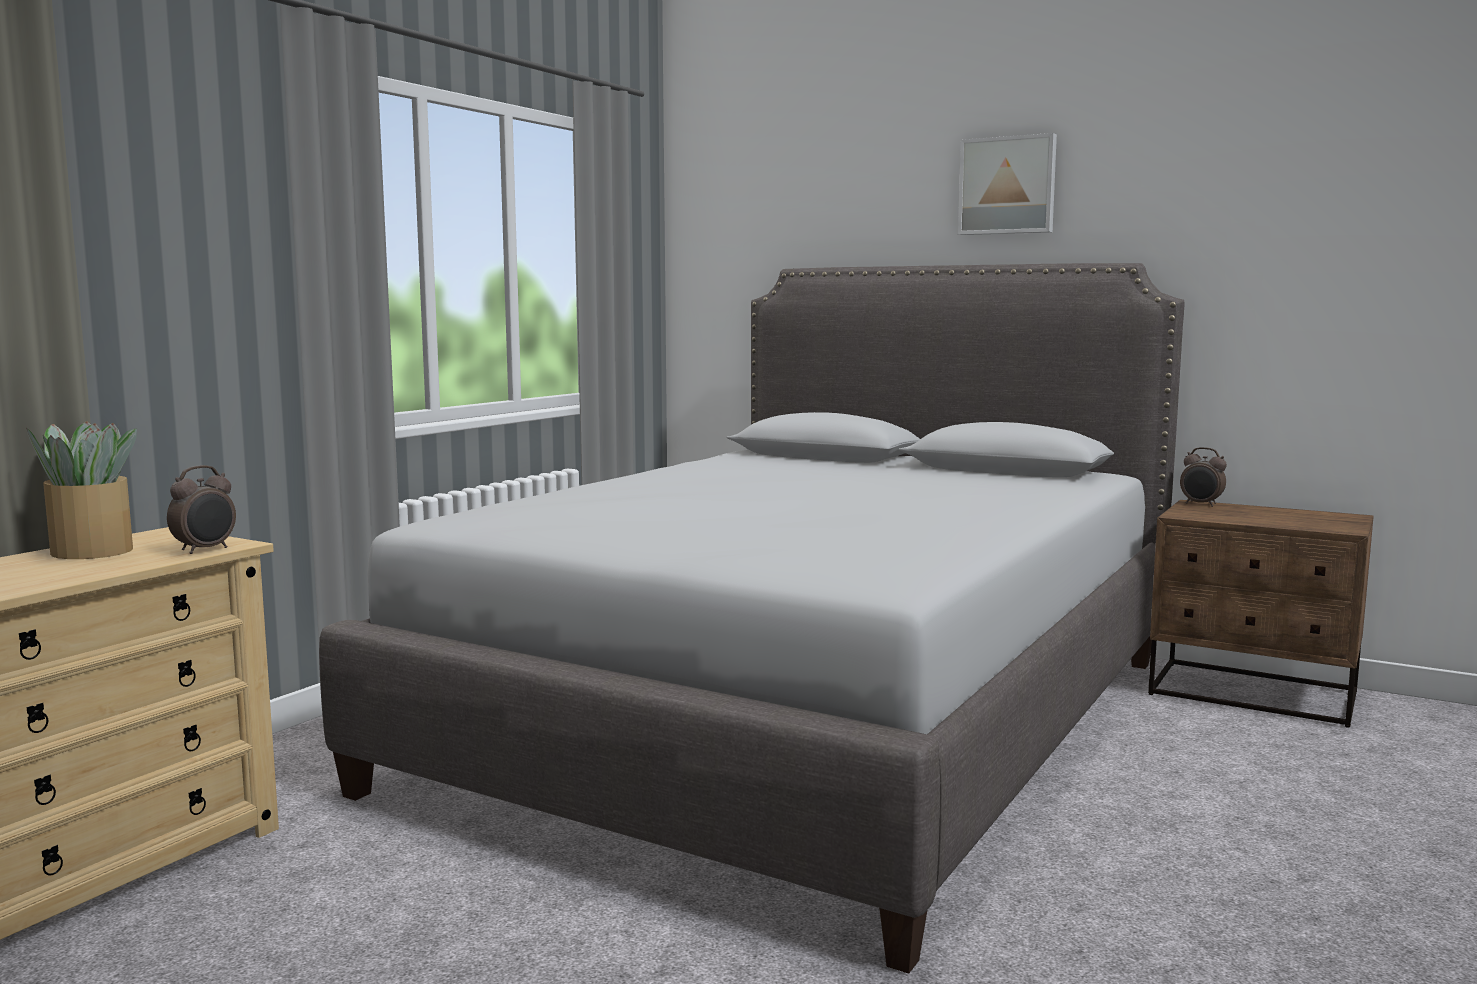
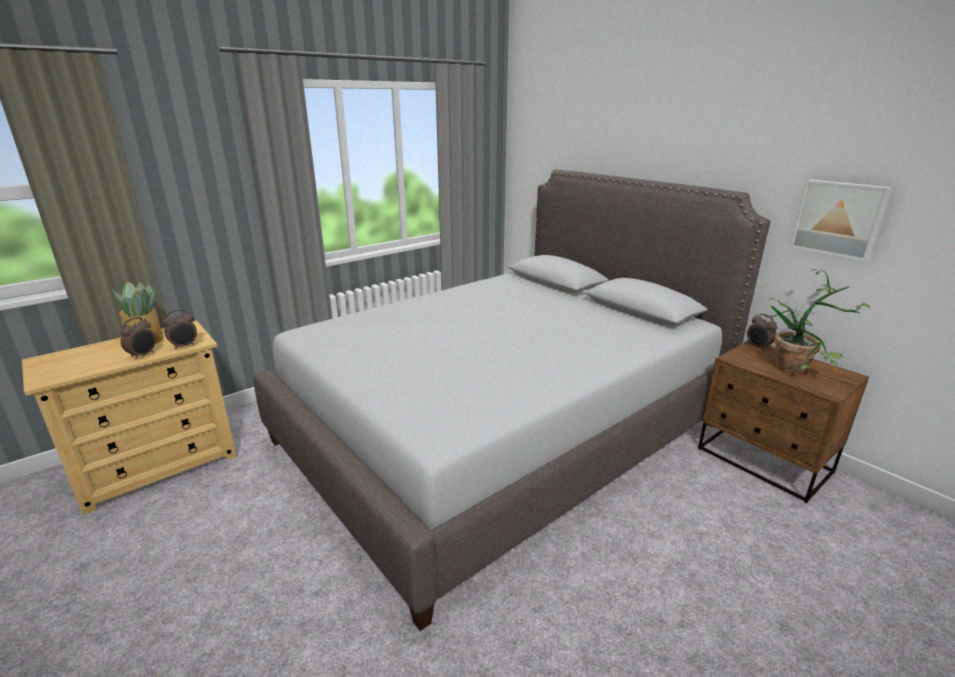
camera: 20 degrees right, 15 degrees up
(126, 565) = (143, 355): none -> alarm clock
(1007, 186) = (679, 130): picture -> picture (838, 218)
(1280, 517) = (798, 369): none -> potted plant

